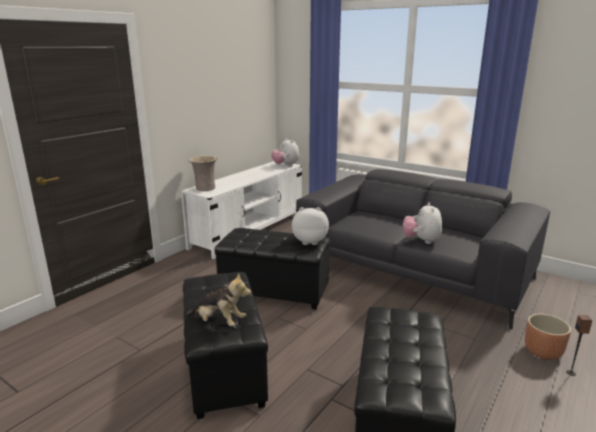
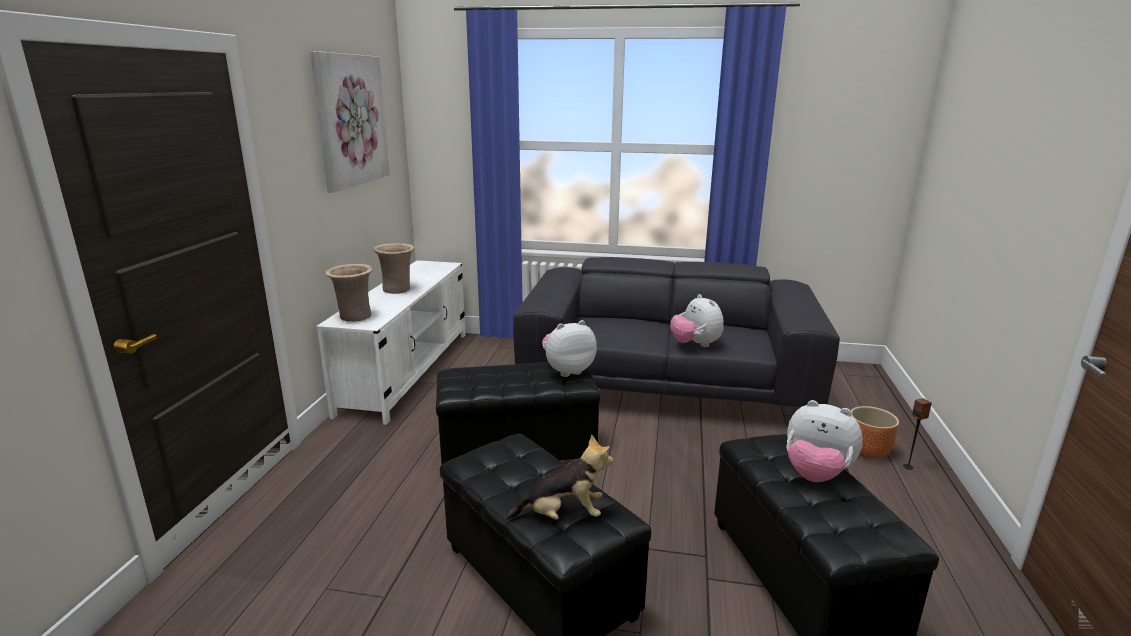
camera: 25 degrees left, 0 degrees up
(224, 65) = (351, 120): none -> picture
(245, 176) = (398, 289): none -> beige vase
(285, 165) = (440, 266): plush toy -> plush toy (816, 474)

